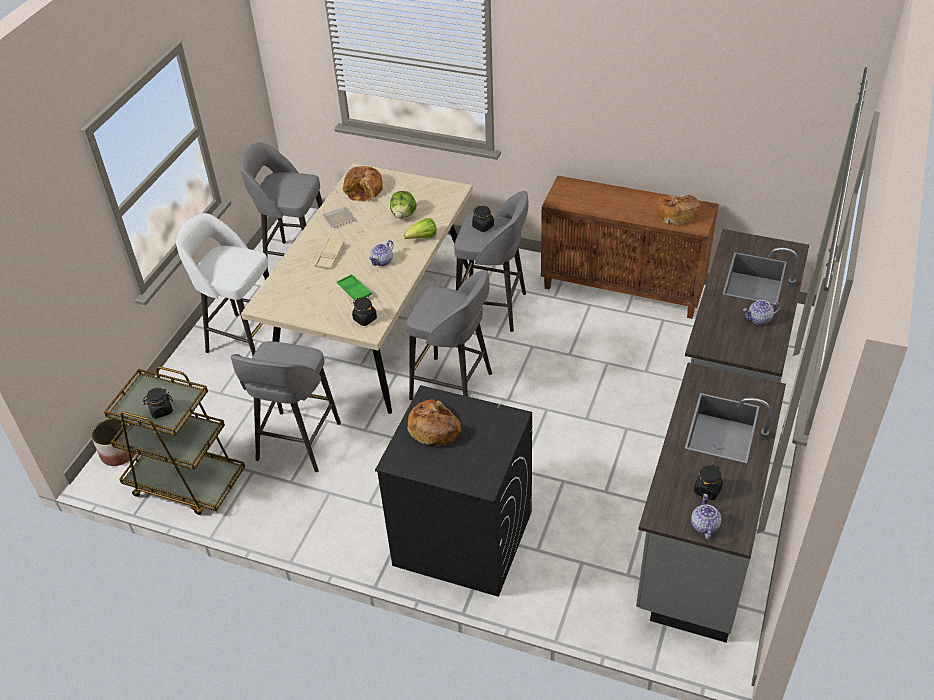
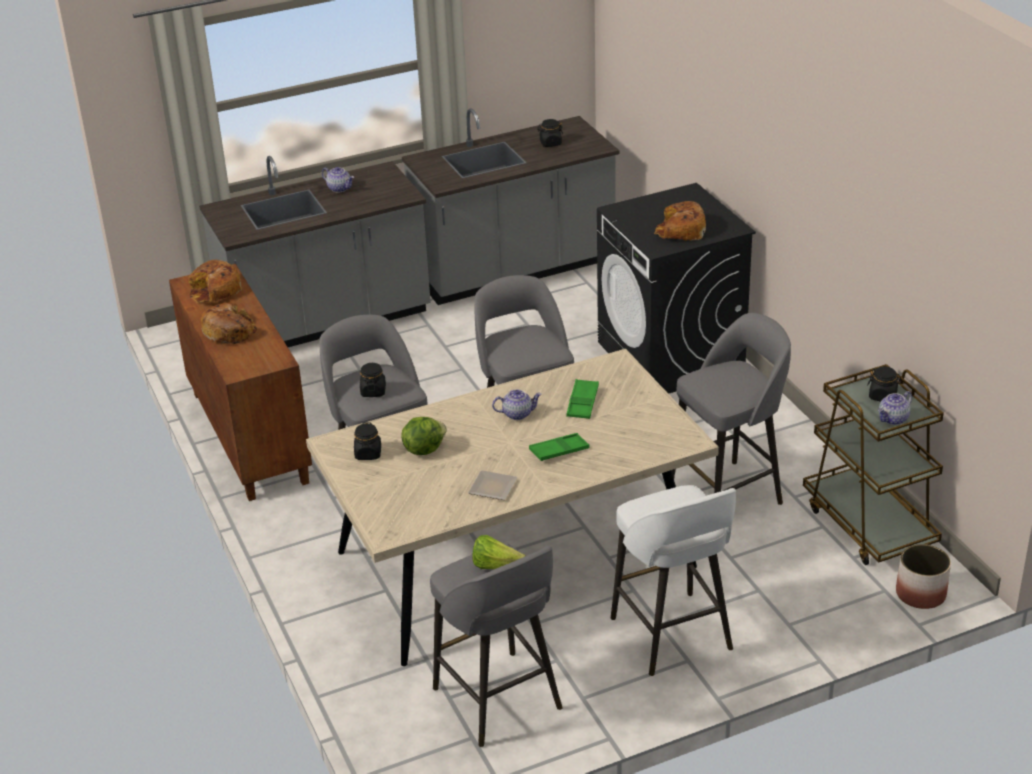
camera: 135 degrees left, 10 degrees down
(330, 256) = (559, 451): beige tray -> green tray
(364, 190) = (416, 505): bread -> bread (230, 331)
(364, 319) = (608, 373): black jar -> black jar (368, 454)
(422, 238) = (446, 413): lettuce -> lettuce (495, 565)
(704, 525) = (581, 134): teapot -> teapot (893, 419)

